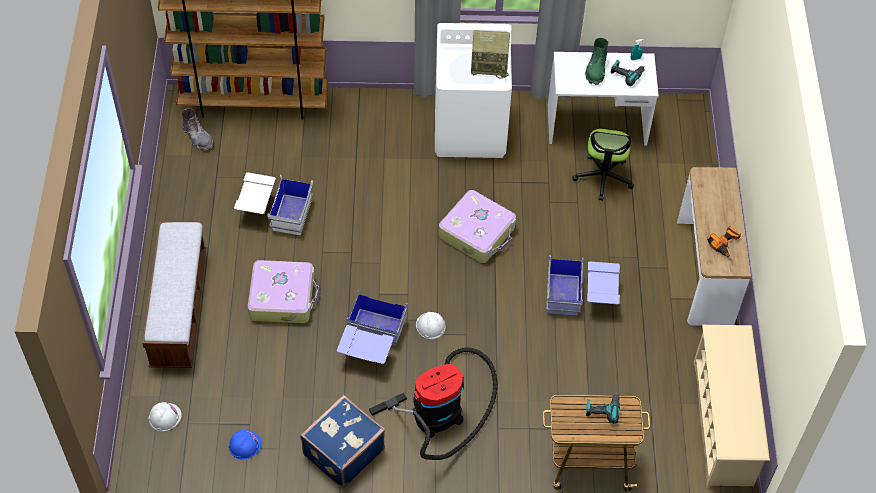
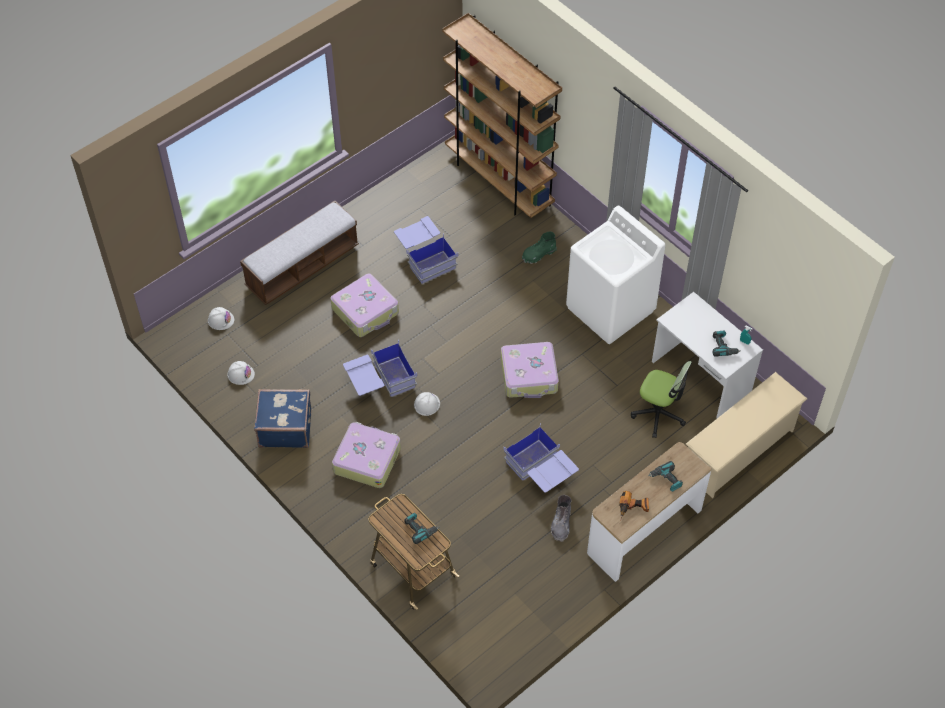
camera: 50 degrees right, 0 degrees up
(198, 137) = (439, 175): grey boot -> grey boot (561, 524)
(245, 445) = (240, 374): blue hard hat -> white hard hat
(275, 212) = (425, 258): white storage box -> blue storage box
(442, 412) = (367, 459): vacuum cleaner -> suitcase
(490, 65) = (622, 260): radio -> none
(596, 70) = (705, 326): green boot -> green boot (538, 254)
(603, 177) = (658, 414): office chair -> office chair turned 120 degrees counterclockwise
(719, 203) = (666, 479): none -> power drill
(723, 423) = (524, 630): beige shoe rack -> beige shoe rack (738, 451)

